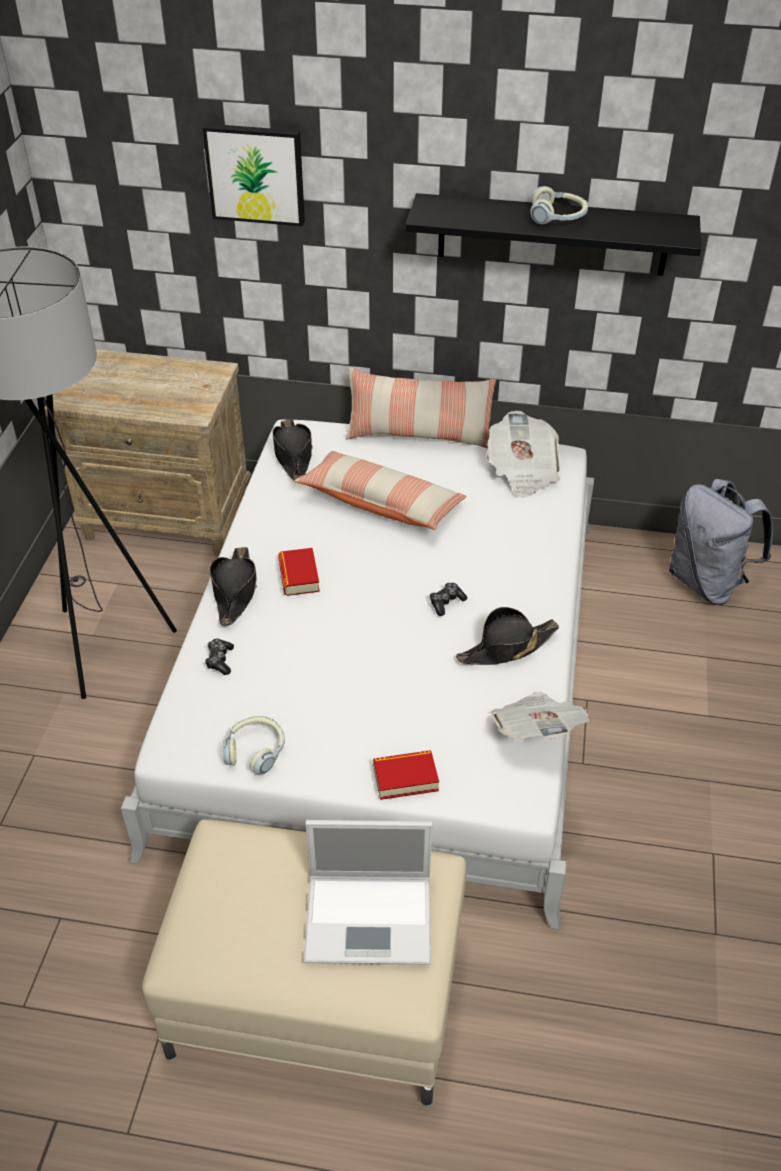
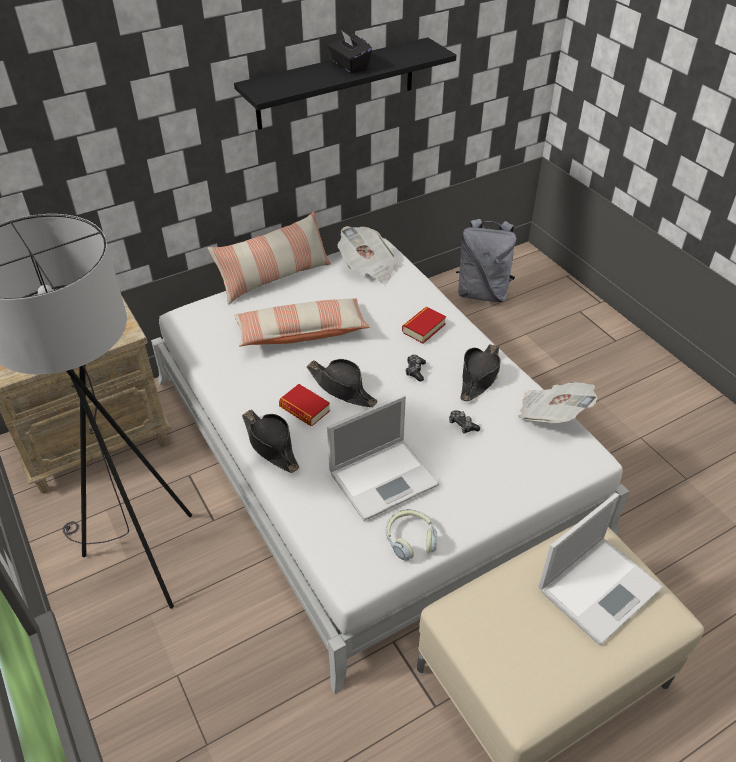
camera: 40 degrees left, 0 degrees up
(220, 660) = (315, 497): game controller -> game controller (462, 425)
(256, 173) = (97, 108): picture -> none
(293, 455) = (202, 333): black hat -> black hat (342, 388)
(296, 683) = (385, 478): none -> laptop
(405, 778) = (517, 491): book -> book (423, 328)
(558, 217) = (349, 65): headphones -> black tissue box

